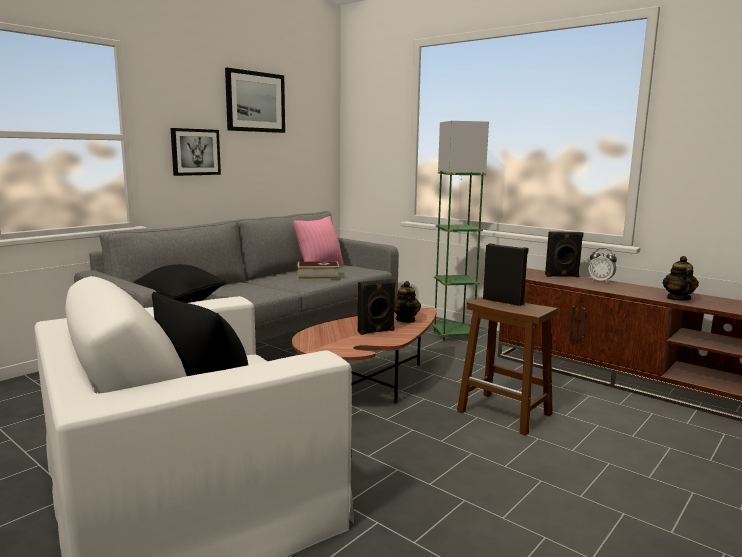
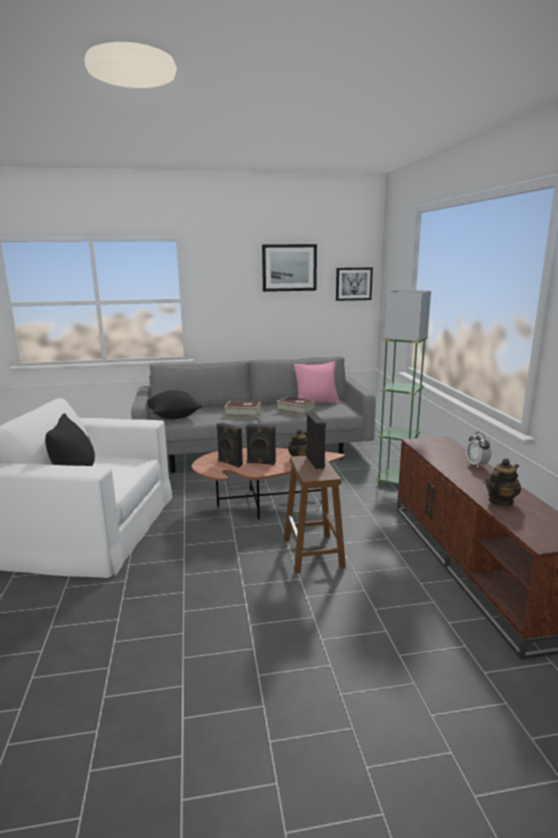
camera: 40 degrees right, 5 degrees up
(195, 152) = (235, 308): picture -> picture (353, 284)
(265, 288) = (243, 413): none -> book
(562, 276) = (454, 451): black speaker -> black speaker (229, 463)

